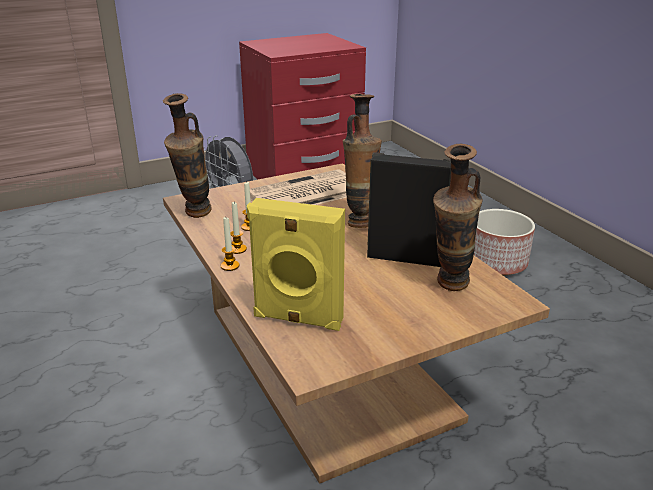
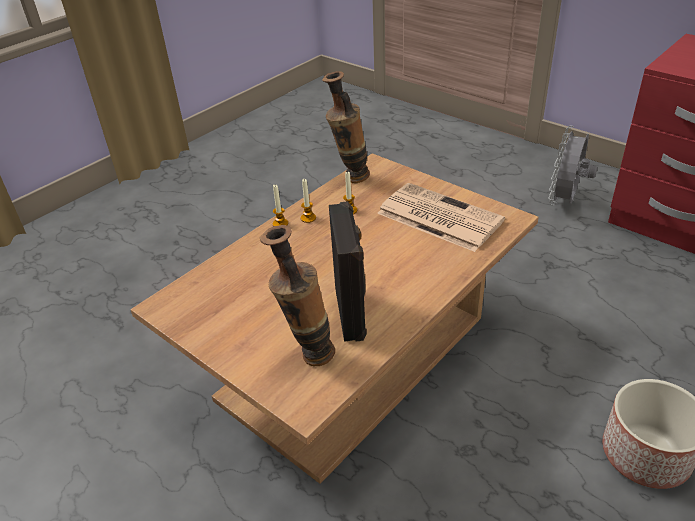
camera: 70 degrees right, 10 degrees up
(297, 319) = (219, 281): yellow speaker -> none
(360, 221) = (405, 266): vase -> none

